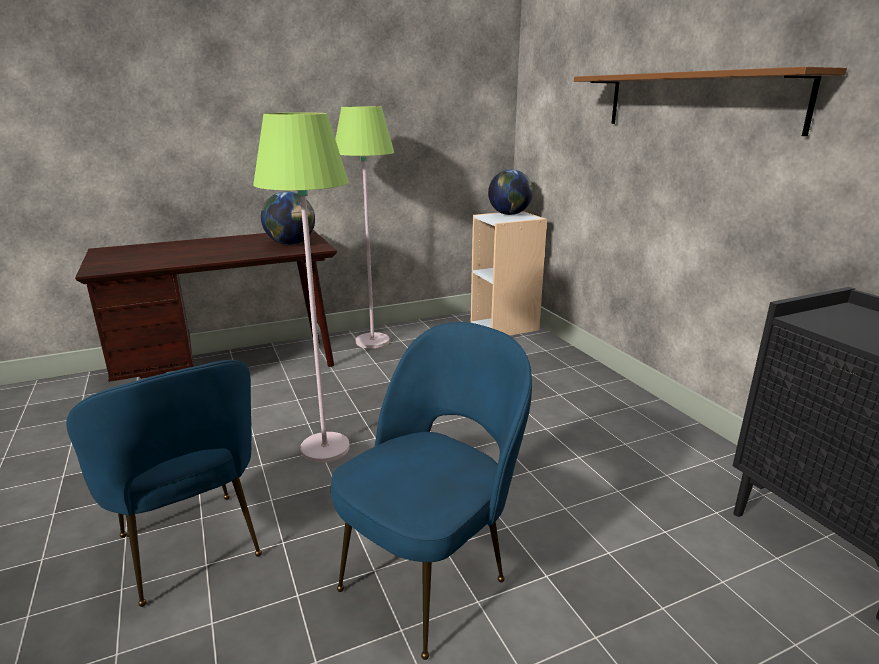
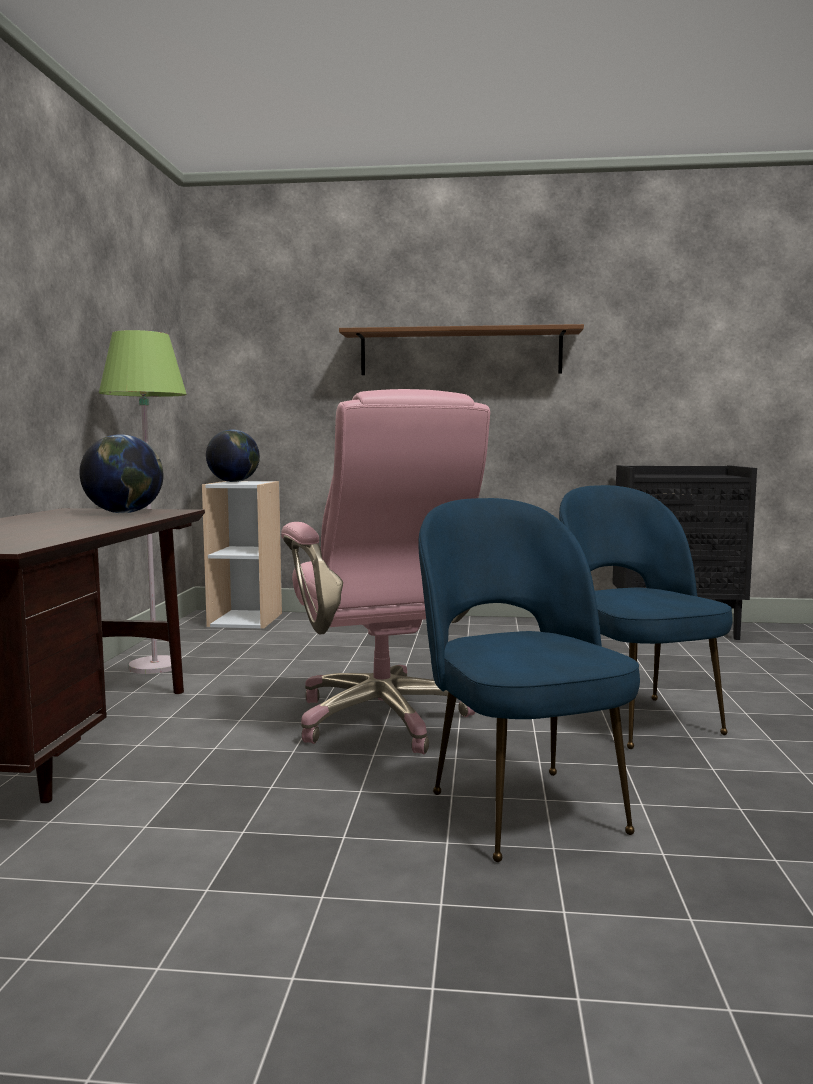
camera: 60 degrees left, 15 degrees down
(192, 554) = (520, 805): blue chair -> blue chair turned 105 degrees counterclockwise
(324, 448) = (382, 722): green floor lamp -> pink office chair

